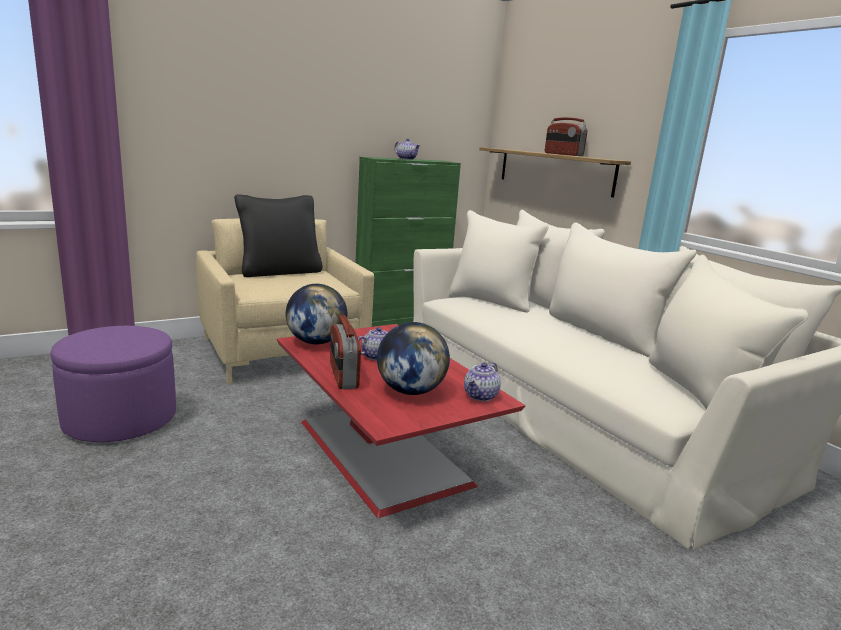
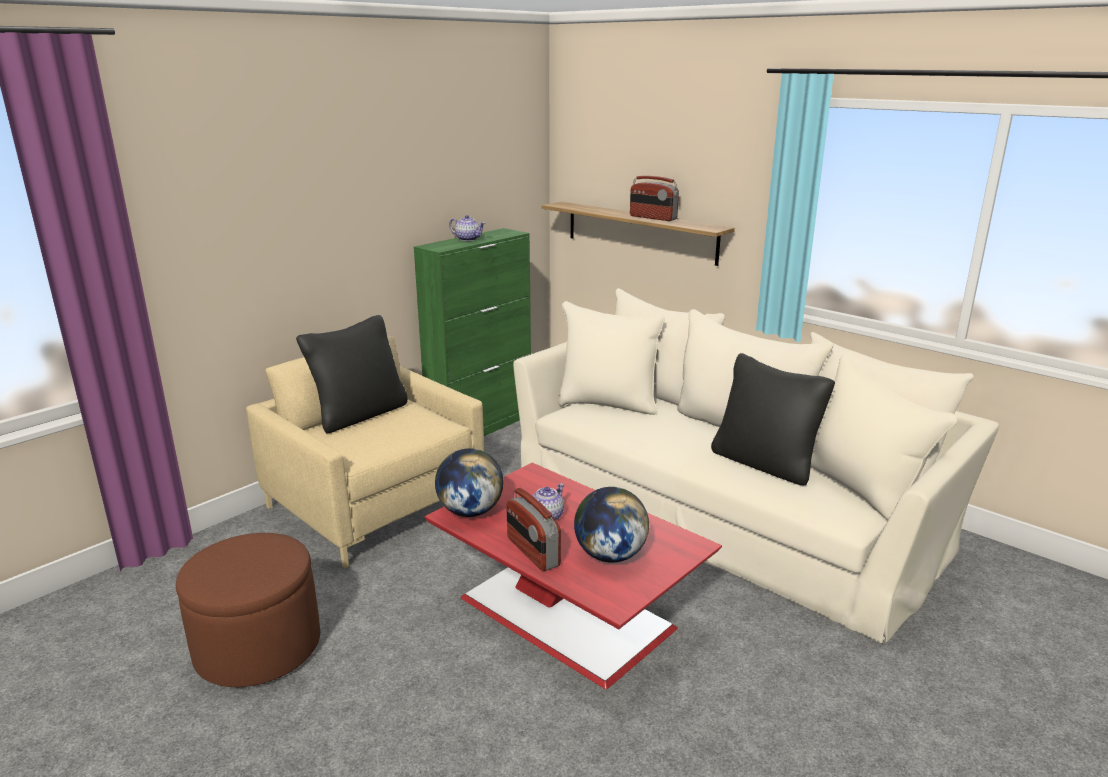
camera: 15 degrees left, 5 degrees up
(120, 419) = (258, 647): purple ottoman -> brown ottoman
(481, 396) = (677, 544): teapot -> none
(608, 357) = (765, 463): none -> black pillow

